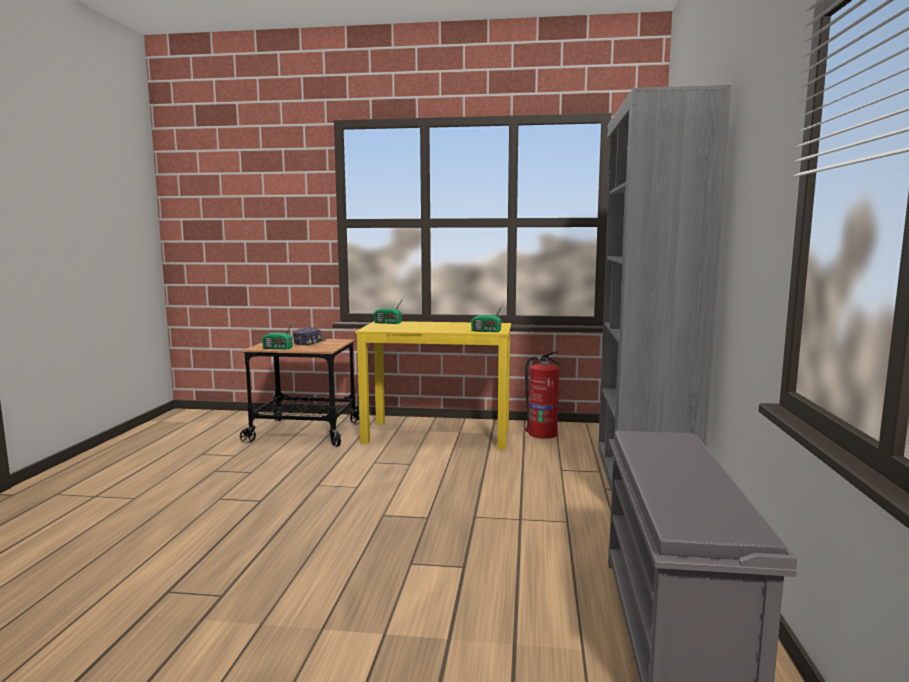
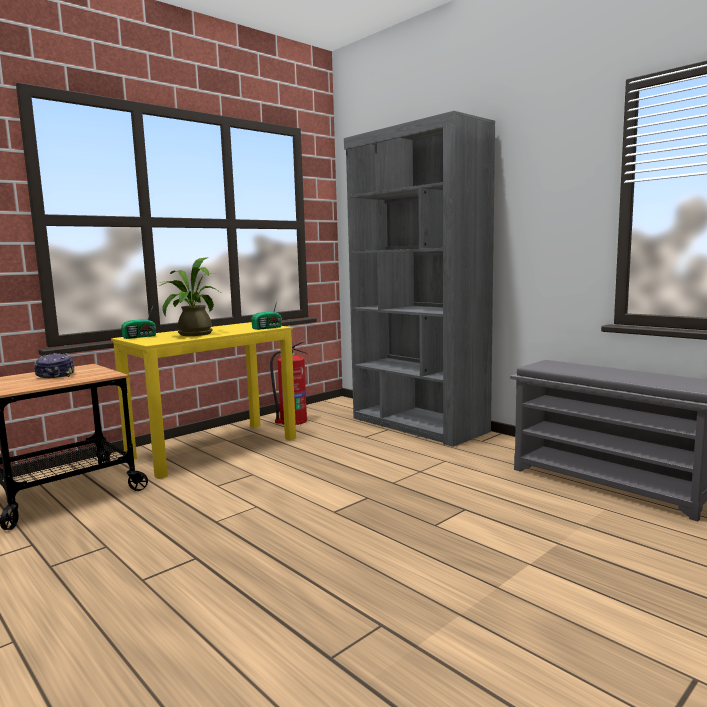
camera: 50 degrees left, 0 degrees up
(278, 348) = (40, 385): radio -> none
(417, 327) = (191, 334): none -> potted plant

